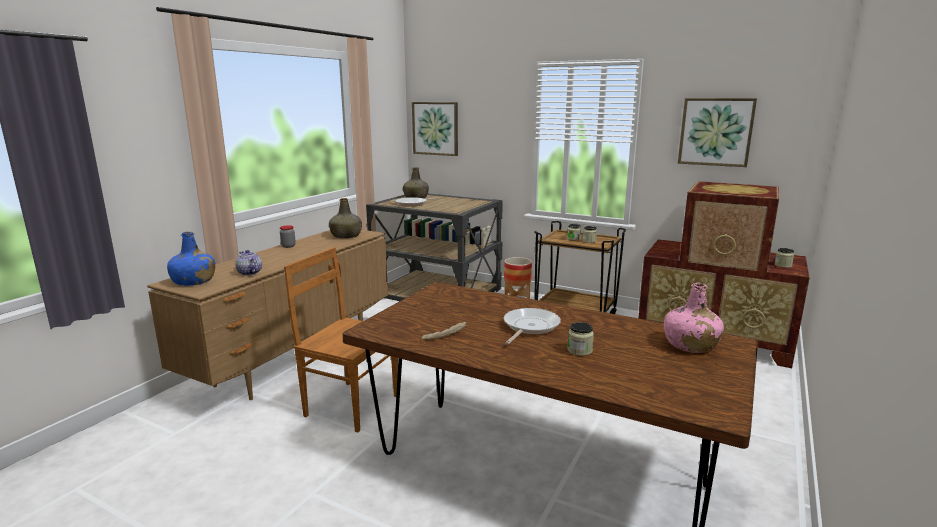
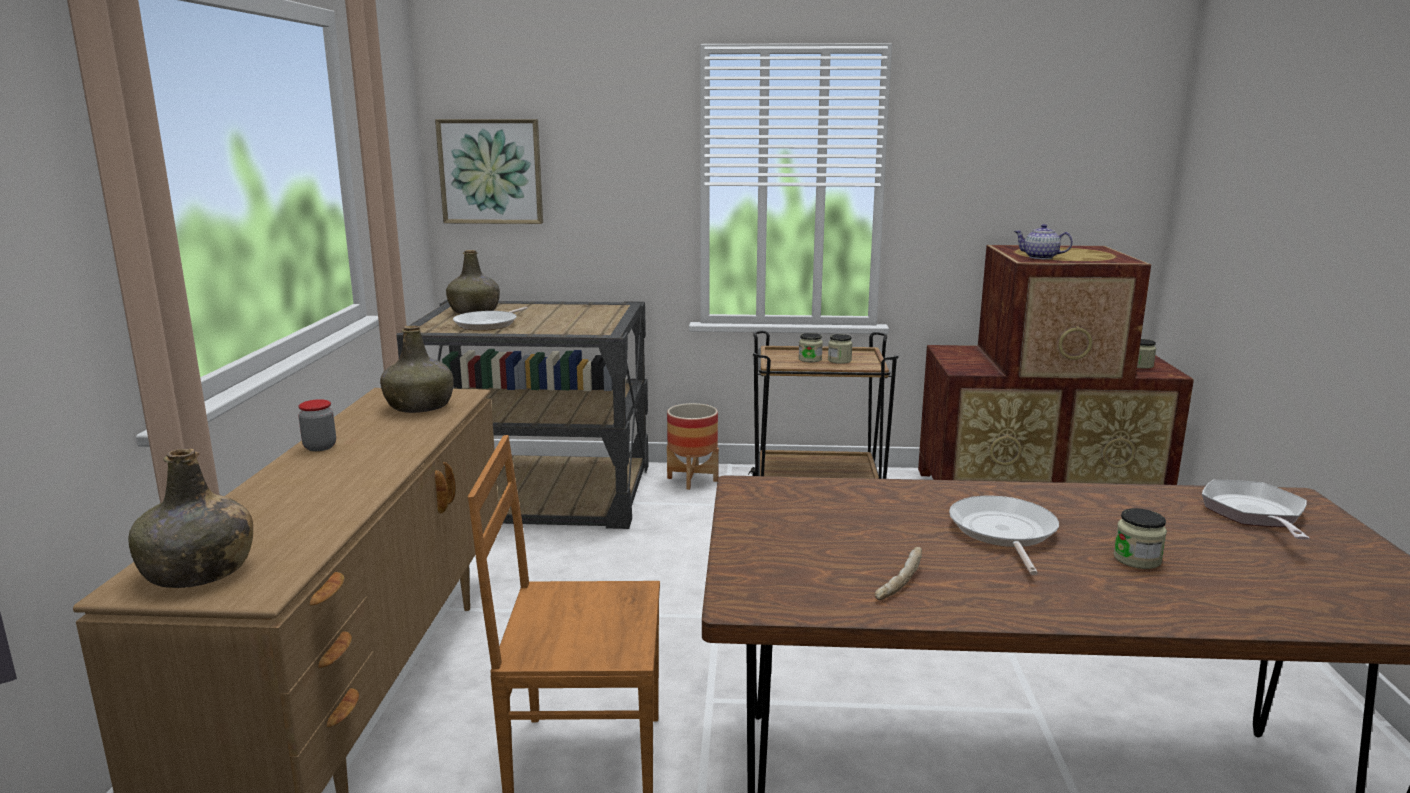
camera: 25 degrees left, 0 degrees up
(193, 281) = (198, 571): blue bottle -> green bottle
(249, 273) = (318, 524): teapot -> teapot (1041, 257)
(690, 345) = (1254, 515): pink bottle -> frying pan
(715, 132) = (1010, 164): picture -> none

